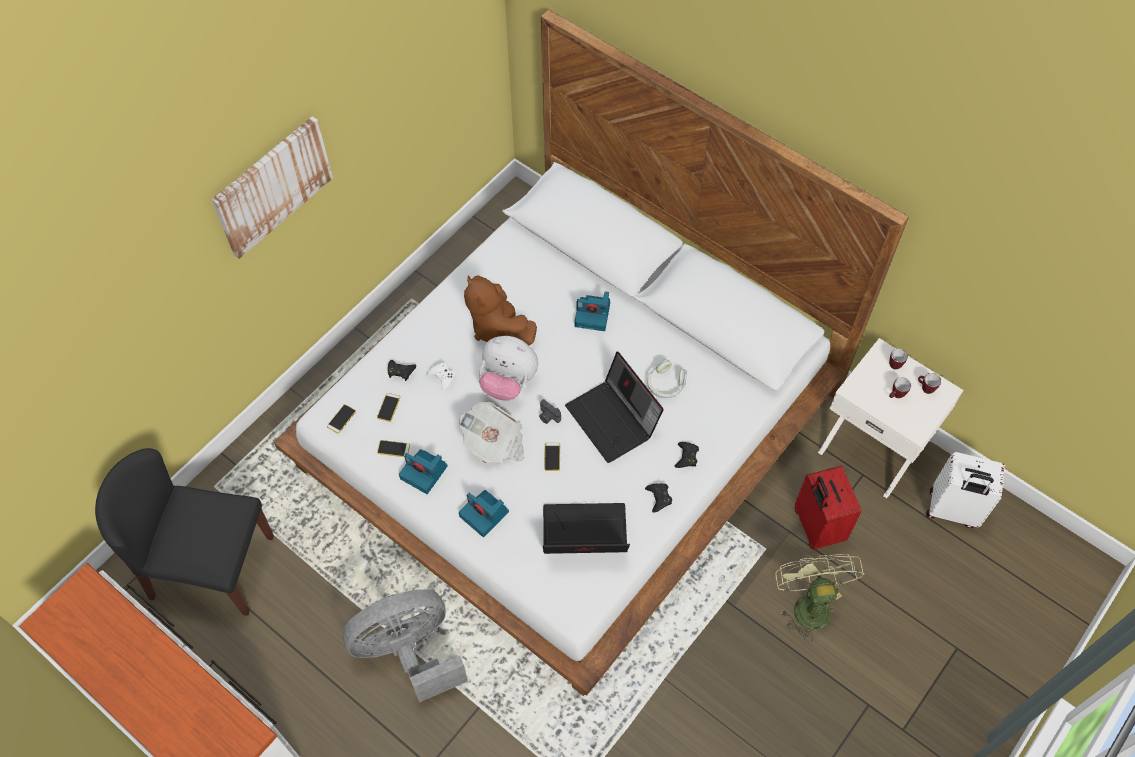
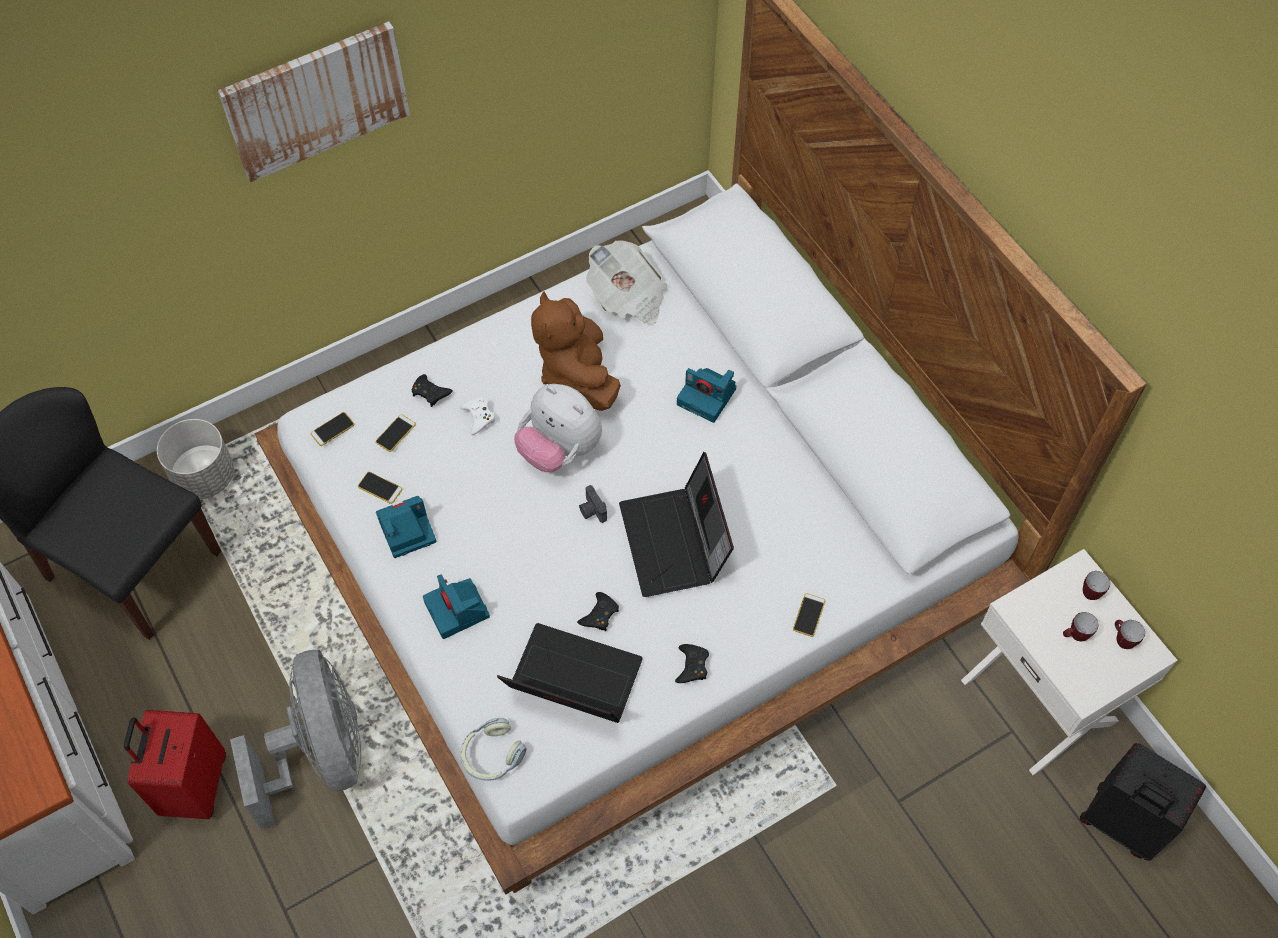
camera: 20 degrees right, 0 degrees up
(237, 486) = (205, 476): none -> grey planter
(409, 651) = (321, 754): grey fan -> grey fan turned 75 degrees clockwise
(425, 472) = (406, 531): camera -> camera turned 105 degrees clockwise
(495, 443) = (509, 523): newspaper -> newspaper (627, 297)
(552, 457) = (575, 564): phone -> phone (809, 615)
(665, 384) = (765, 518): headphones -> headphones (492, 755)
(686, 457) = (752, 624): black game controller -> black game controller (599, 614)
(808, 603) = (864, 880): green fan -> none
(816, 526) = (918, 779): red suitcase -> red suitcase (194, 785)
(952, 510) = (1120, 824): white suitcase -> black suitcase

